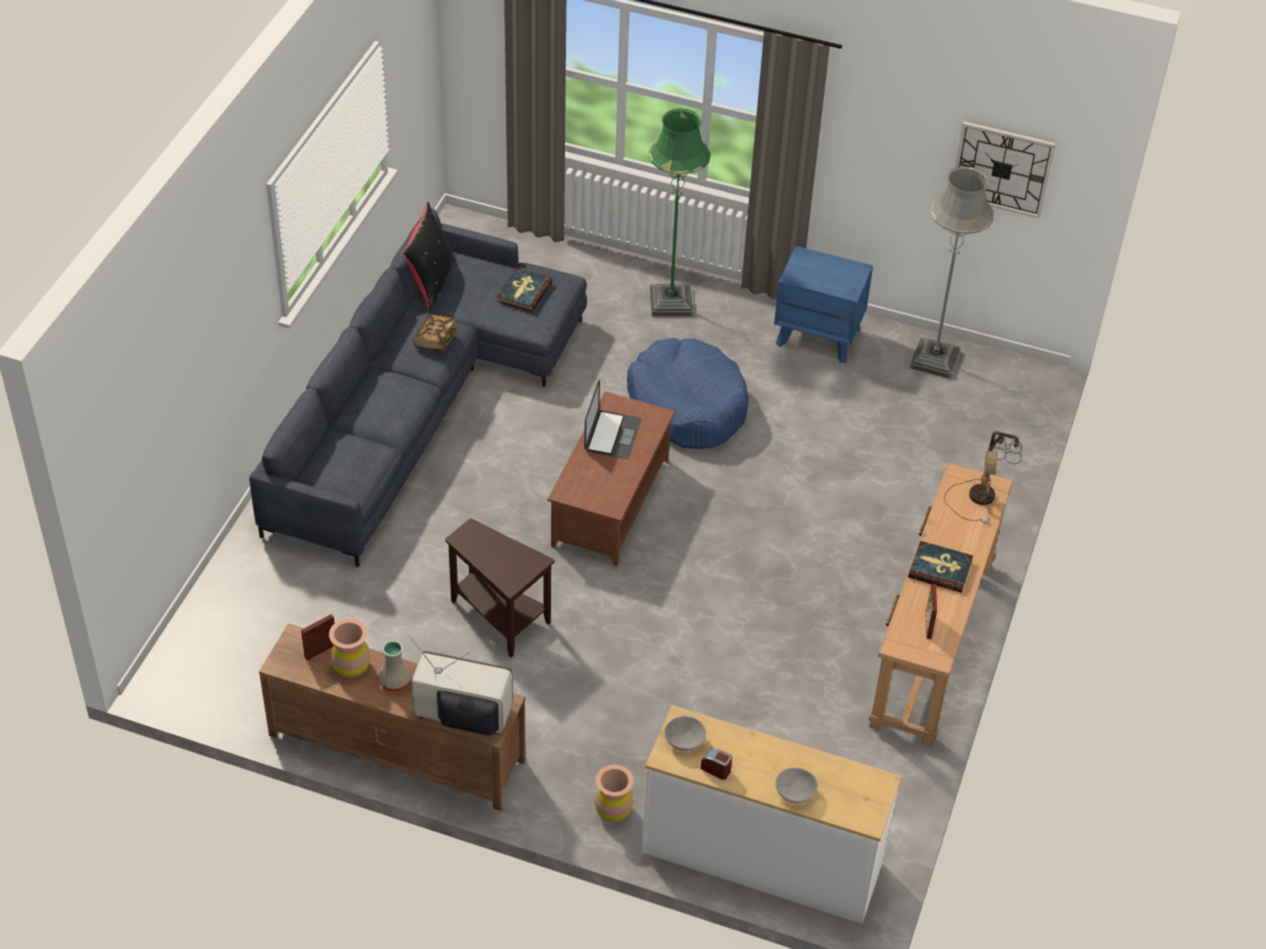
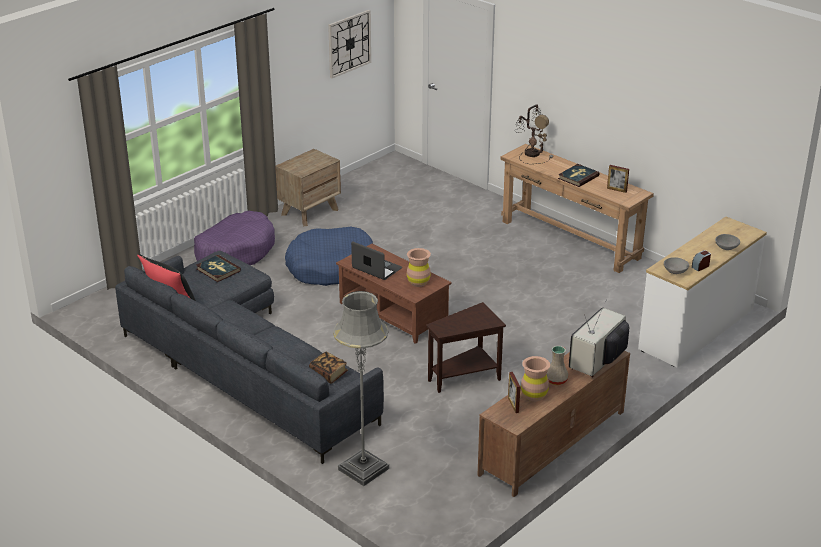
camera: 65 degrees left, 15 degrees down
(435, 340) = (234, 313): book -> book (328, 374)
(613, 810) = (641, 370): brown vase -> brown vase (418, 282)
(670, 302) = (235, 251): green floor lamp -> purple dog bed
(818, 336) = (310, 212): blue nightstand -> brown nightstand
(934, 359) = (359, 183): grey floor lamp -> grey floor lamp (363, 469)

